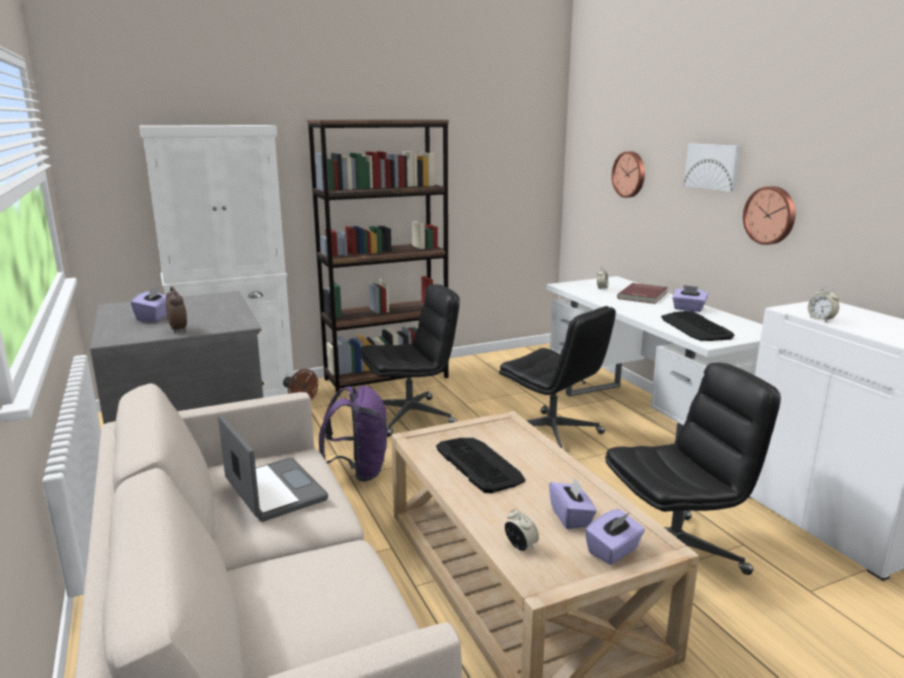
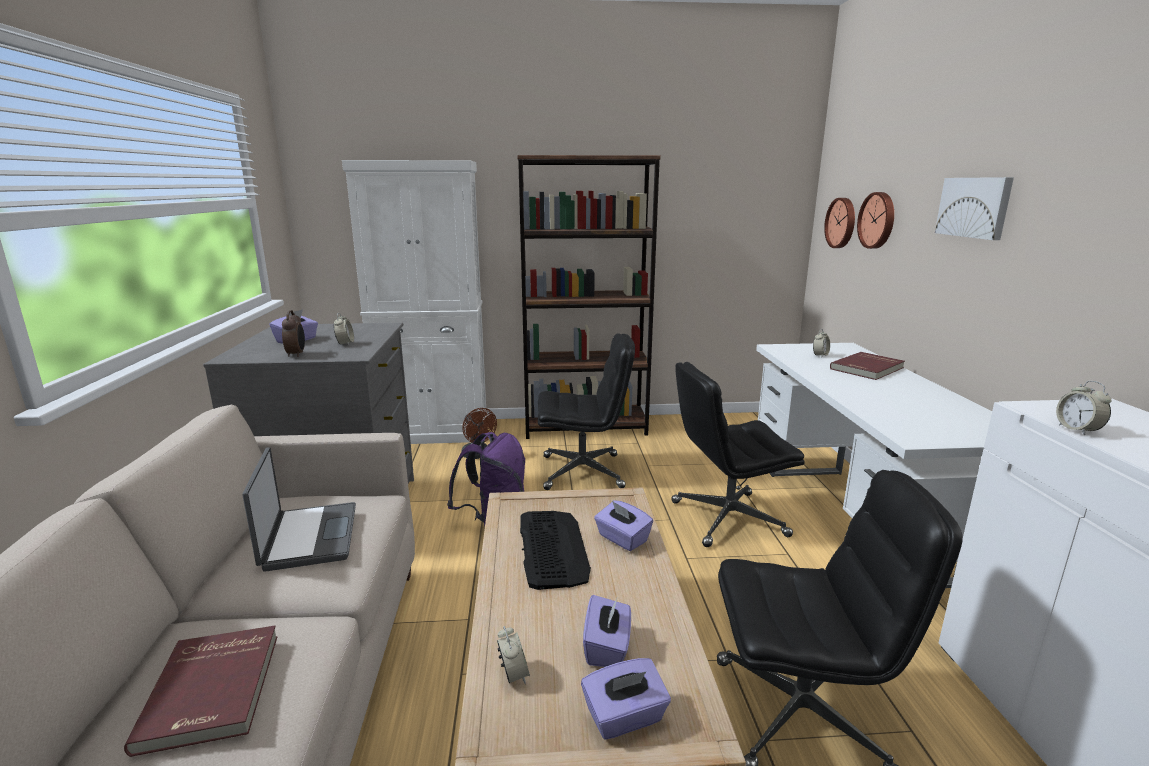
camera: 20 degrees right, 0 degrees up
(212, 315) = (345, 343): none -> alarm clock
(316, 600) = (214, 689): none -> red book
(553, 434) = (727, 519): black office chair -> black office chair turned 105 degrees clockwise
(688, 309) = (917, 391): purple tissue box -> purple tissue box (622, 539)
(695, 327) = (909, 416): keyboard -> none
(770, 215) = (1044, 273): wall clock -> wall clock (842, 223)

